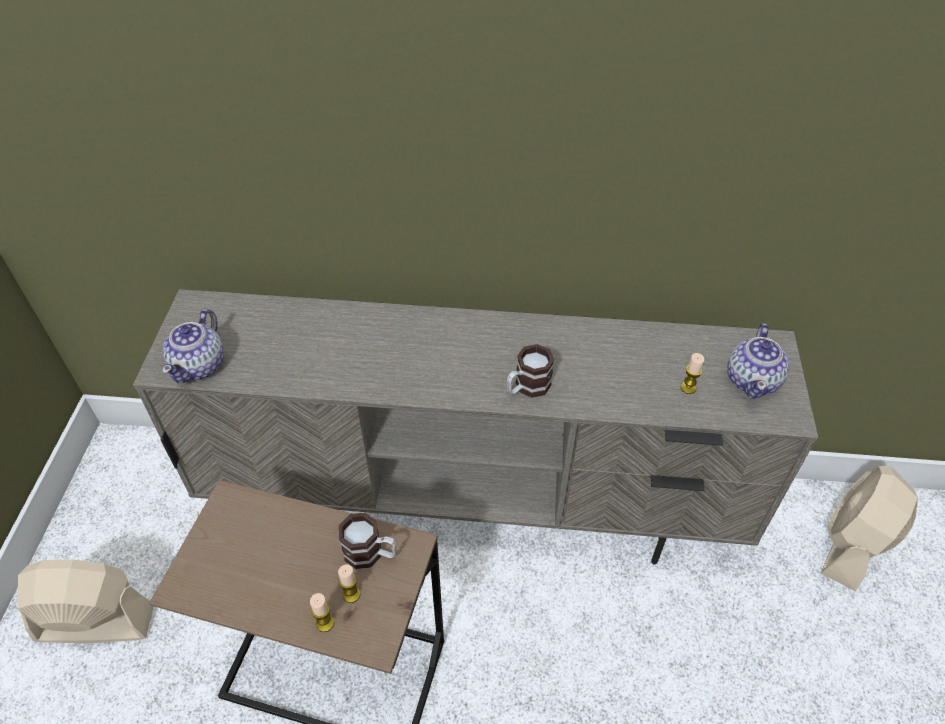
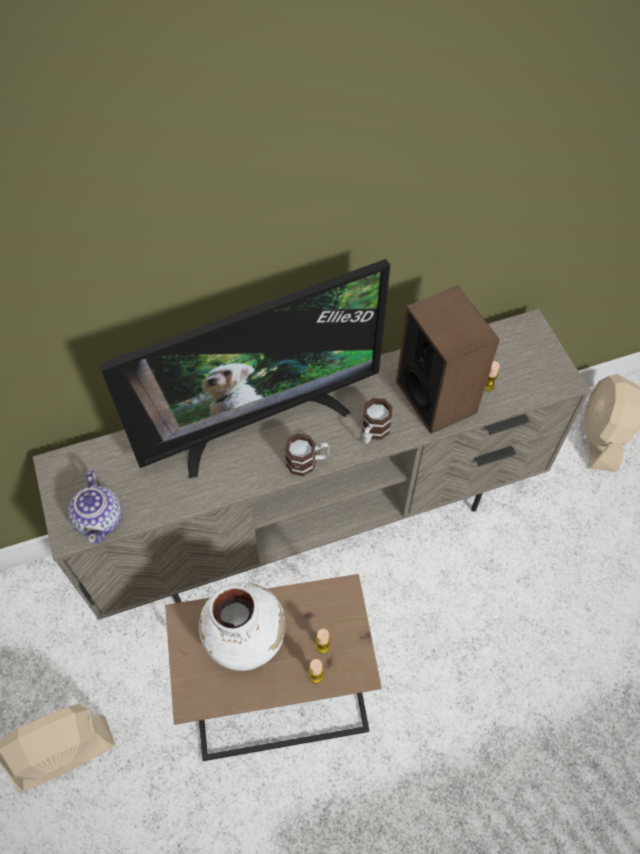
camera: 25 degrees left, 10 degrees up
(278, 545) = (246, 635): none -> white vase
(371, 553) = (319, 610): mug -> mug (307, 462)
(412, 333) = (259, 420): none -> television
(620, 377) = (436, 397): none -> speaker
(752, 380) = (529, 362): teapot -> none

